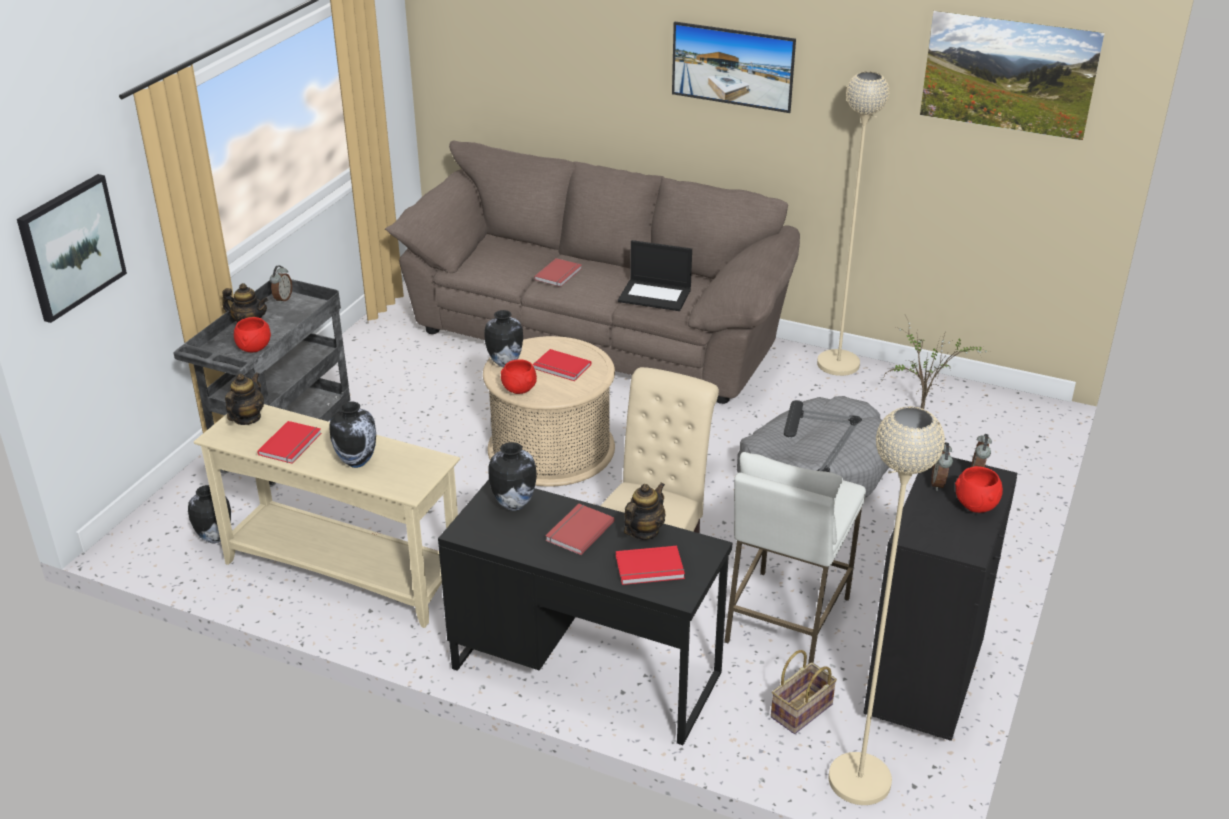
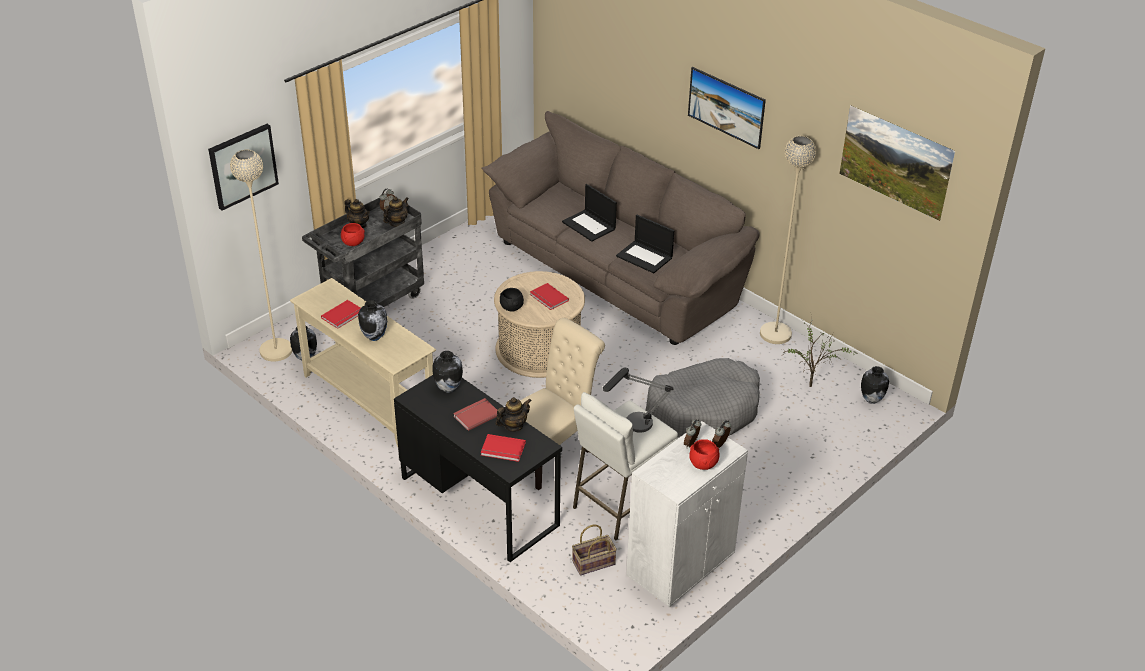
camera: 20 degrees right, 5 degrees up
(247, 418) = (326, 292): teapot -> teapot (397, 223)
(504, 363) = (513, 286): vase -> vase (871, 400)
(519, 391) = (511, 309): red bowl -> black bowl
(559, 274) = (589, 226): red book -> laptop
(859, 781) = (601, 614): beige floor lamp -> beige floor lamp (275, 351)
(923, 686) = (680, 570): black cabinet -> white cabinet

